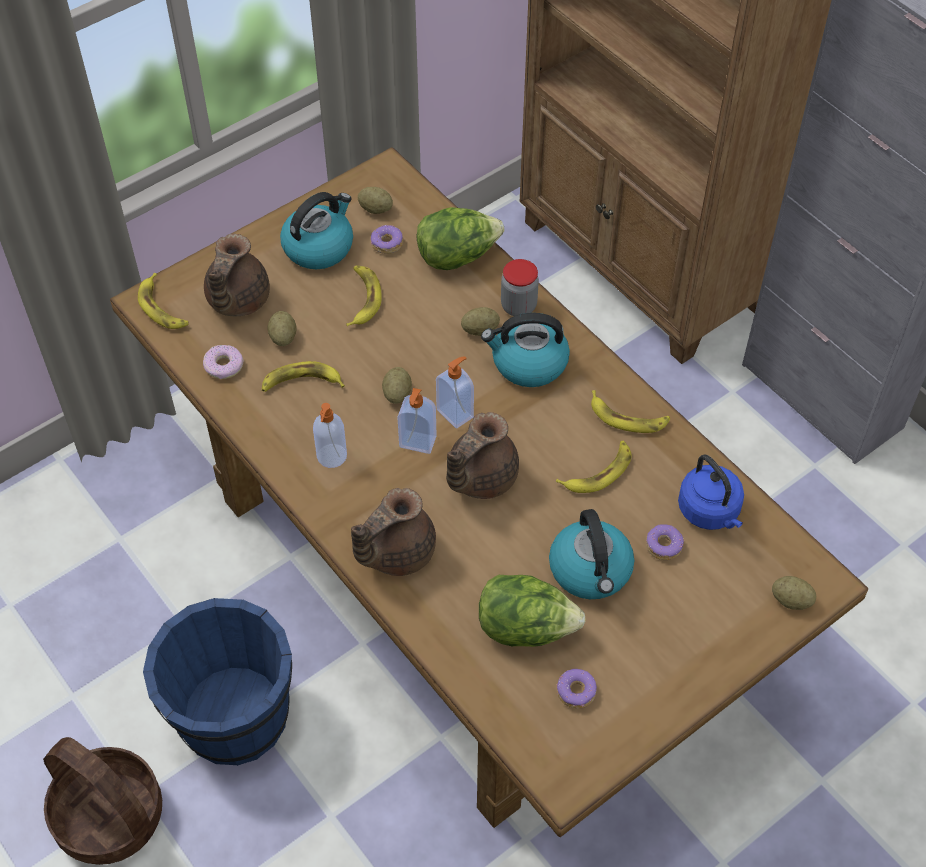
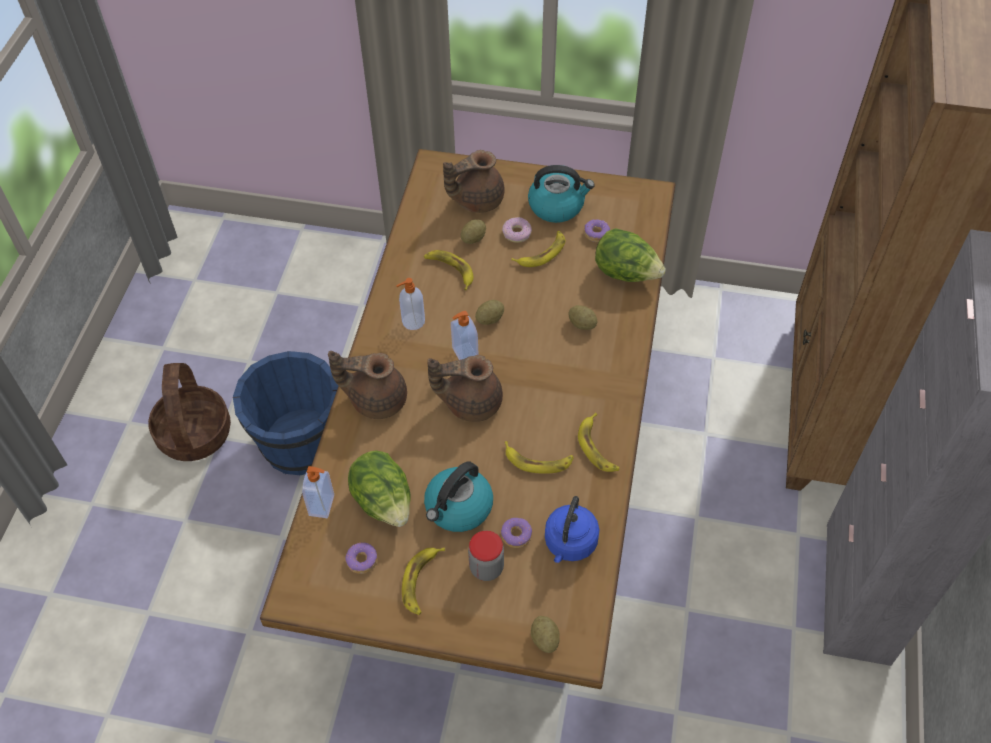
camera: 50 degrees right, 0 degrees up
(163, 308) = (436, 174): banana -> banana (421, 582)
(223, 366) = (424, 228): donut -> donut (516, 233)
(375, 209) = (616, 210): potato -> none
(456, 413) = (506, 357): soap dispenser -> soap dispenser (323, 505)
(518, 306) = (622, 330): jar -> jar (486, 568)
(528, 363) = (583, 366): kettle -> none

